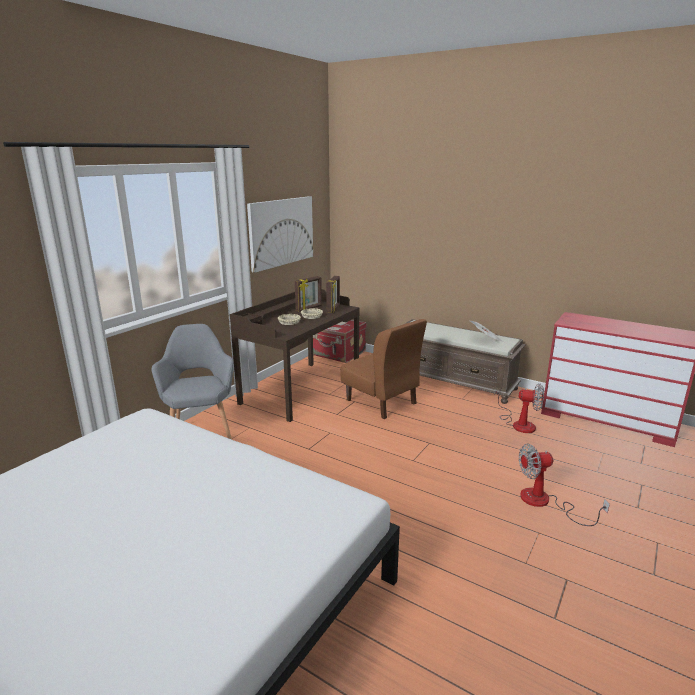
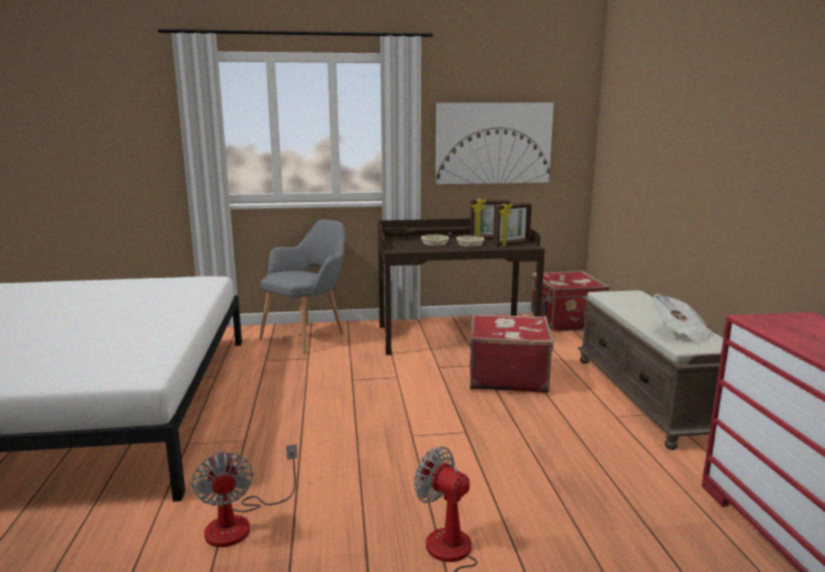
camera: 50 degrees right, 5 degrees down
(381, 402) = (507, 377): brown chair -> red suitcase
(518, 423) = (632, 476): fan -> fan (240, 522)

